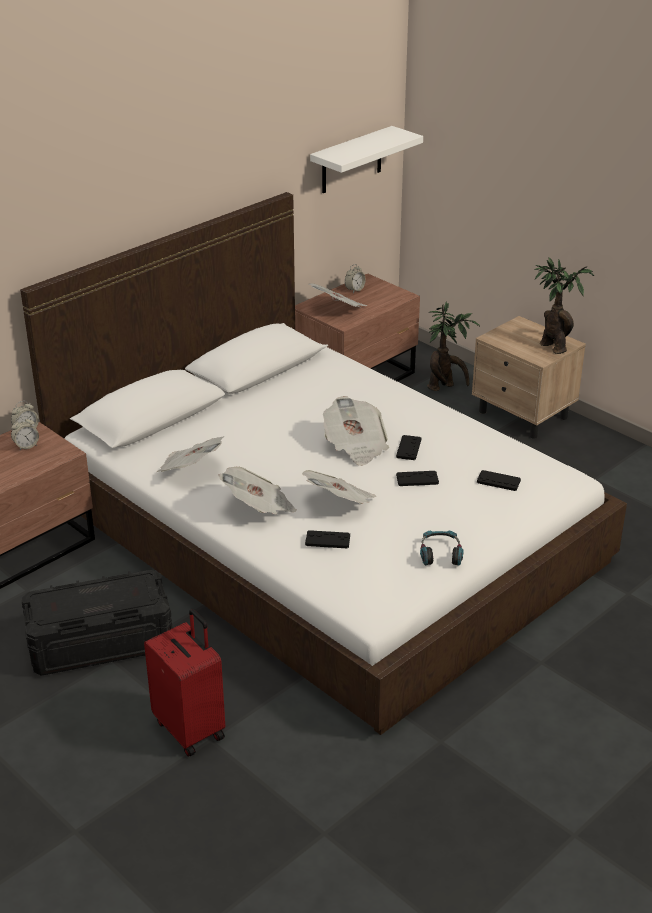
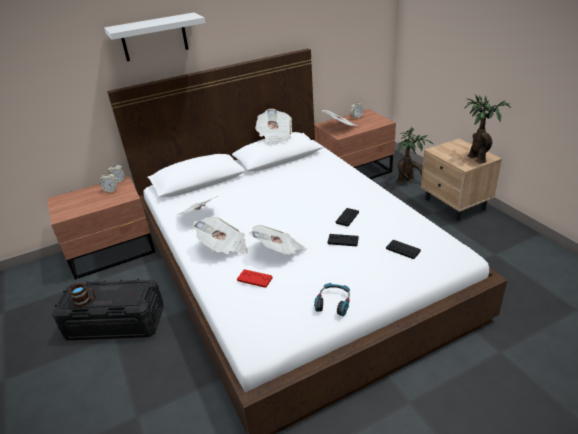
camera: 20 degrees right, 0 degrees up
(72, 610) = (86, 301): none -> brown mug
(191, 728) = (130, 403): red suitcase -> none
(327, 540) = (254, 279): black game controller -> red game controller
(351, 160) = (358, 33): white shelf -> white shelf (154, 37)
(355, 446) = (311, 212): newspaper -> newspaper (275, 137)

